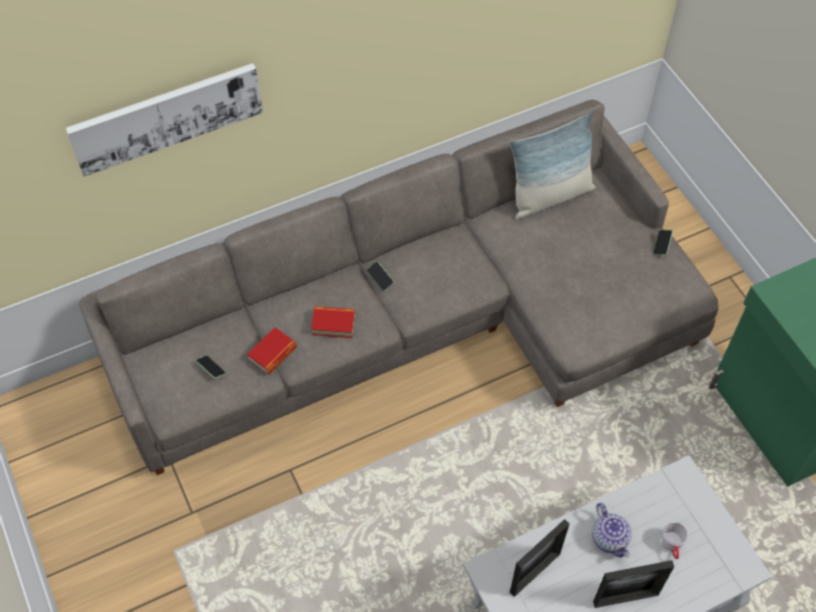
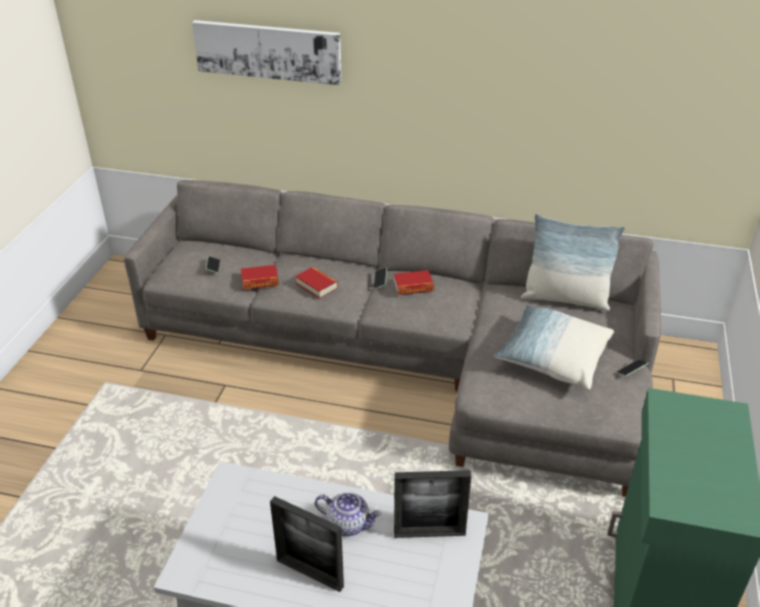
camera: 40 degrees right, 20 degrees down
(418, 267) = (413, 286): none -> book
(535, 573) = (261, 503): picture frame -> picture frame (429, 533)
(598, 271) = (553, 358): none -> pillow
(610, 539) = (349, 523): teapot -> teapot turned 90 degrees counterclockwise
(672, 546) = (395, 566): white mug -> none

